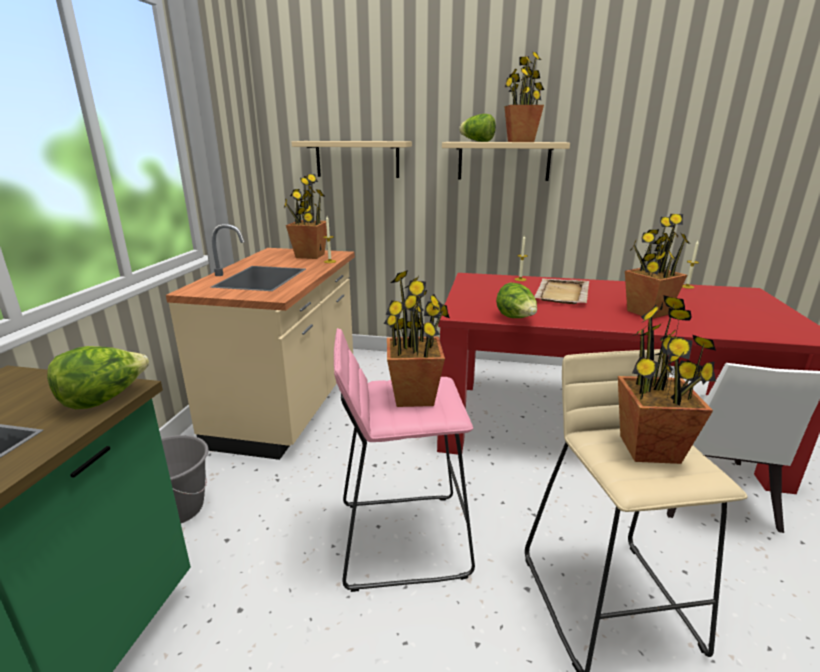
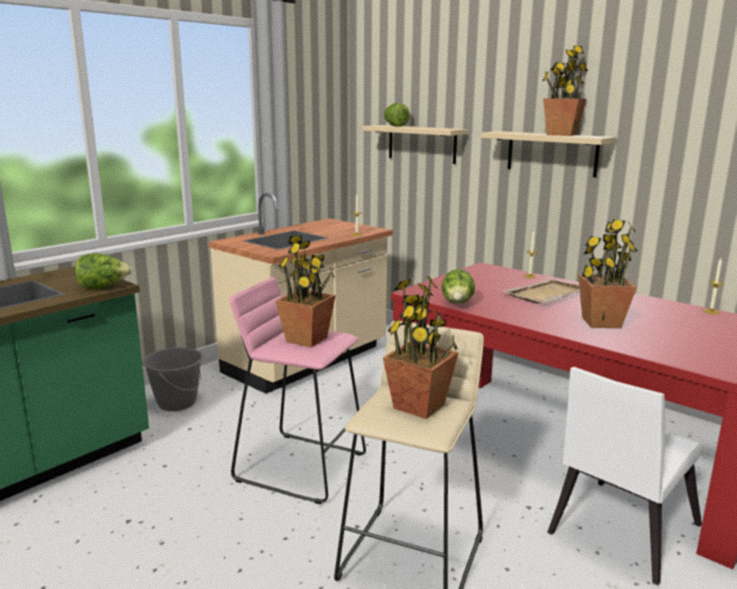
camera: 30 degrees right, 5 degrees down
(310, 256) = (349, 228): potted plant -> none
(477, 141) = (519, 133): lettuce -> lettuce (394, 126)

